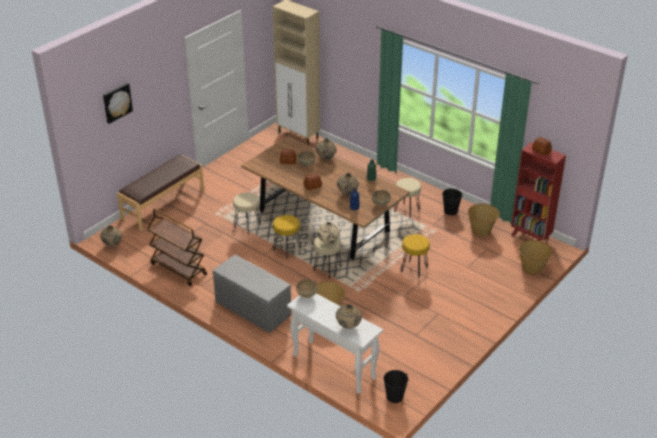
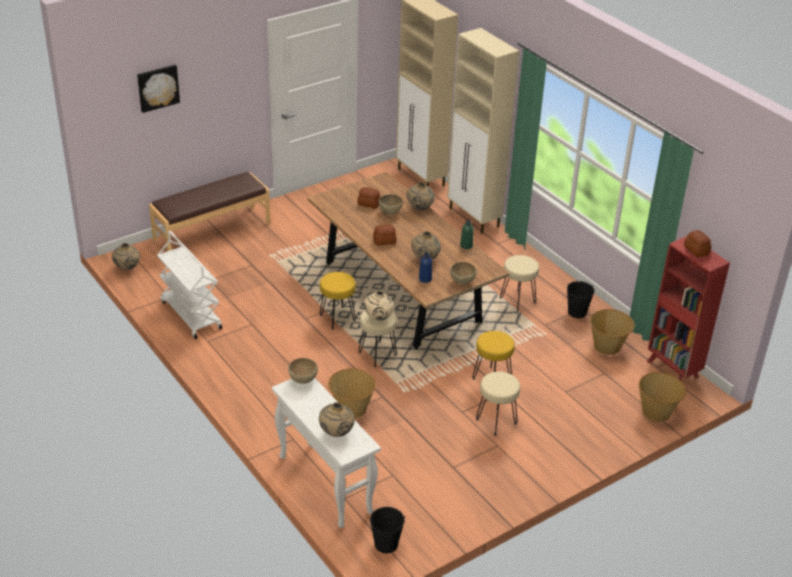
camera: 15 degrees right, 0 degrees up
(178, 269) = (190, 315): brown cart -> white cart
(247, 226) = (301, 278): beige stool -> beige stool (495, 421)
(252, 308) = (257, 384): grey bench -> none
(350, 158) = (474, 218): none -> beige cabinet

